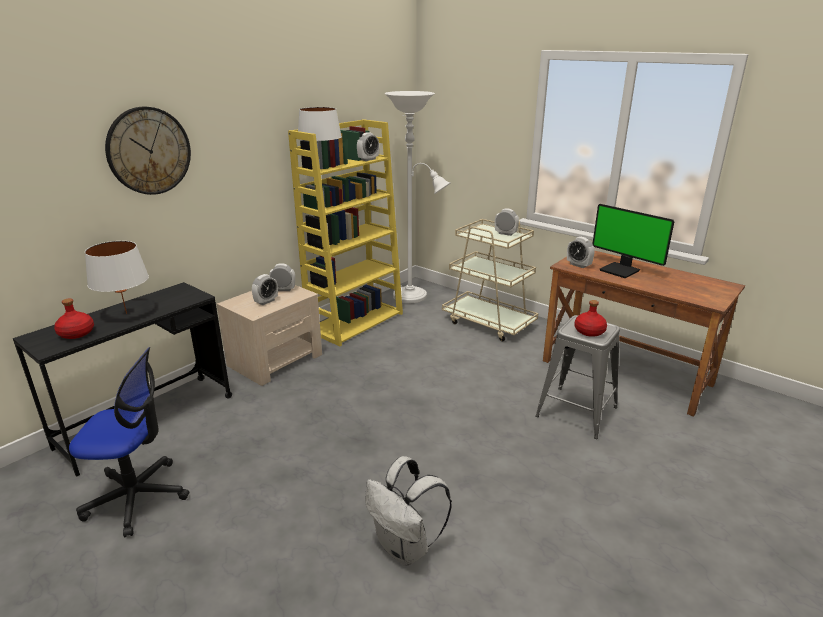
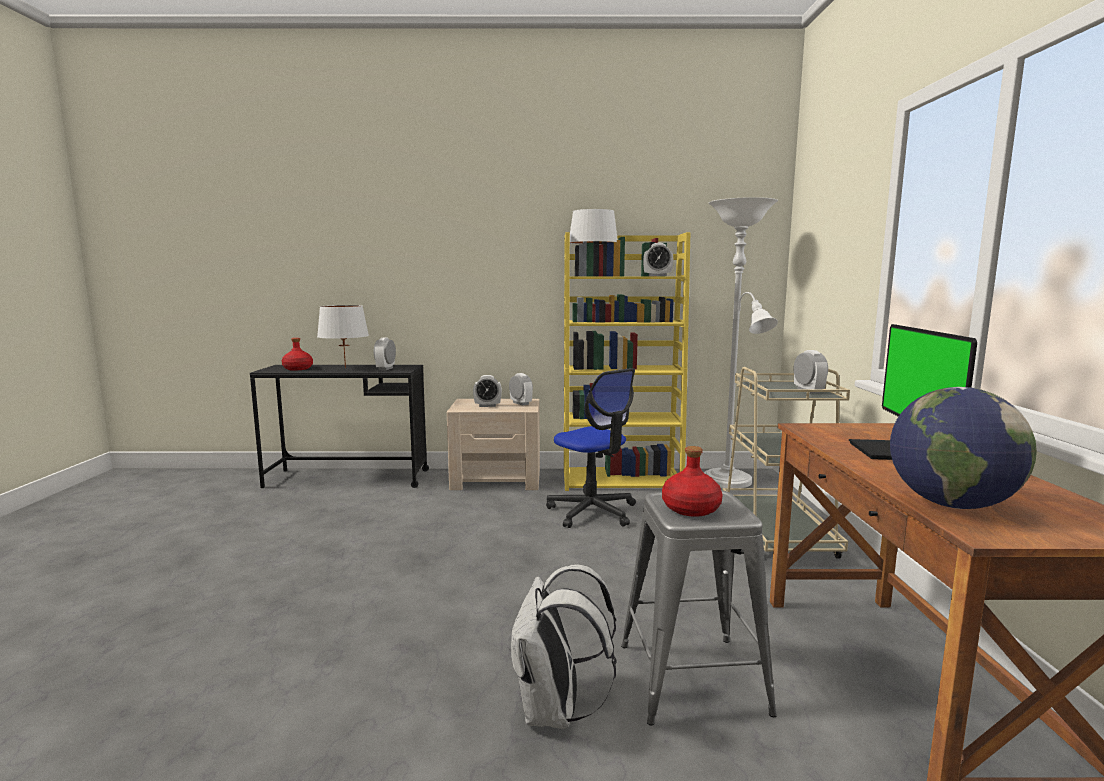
camera: 50 degrees right, 15 degrees down
(137, 497) = (250, 512): office chair -> office chair (592, 512)
(149, 151) = (412, 237): wall clock -> none
(405, 548) = (255, 652): white backpack -> white backpack (555, 711)
(578, 265) = (830, 431): alarm clock -> alarm clock (385, 369)
(686, 294) = (951, 504): none -> globe

